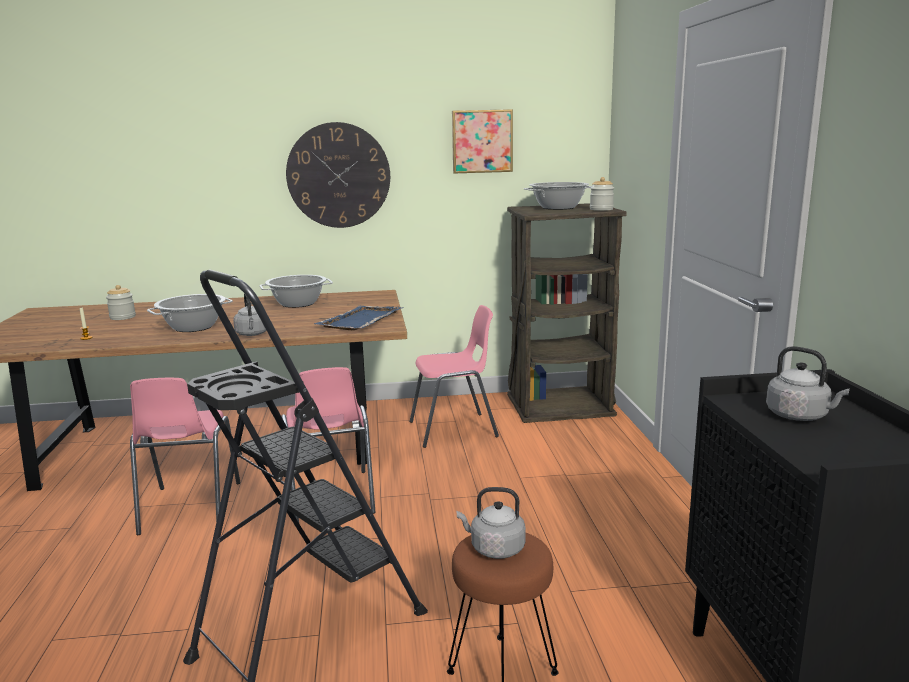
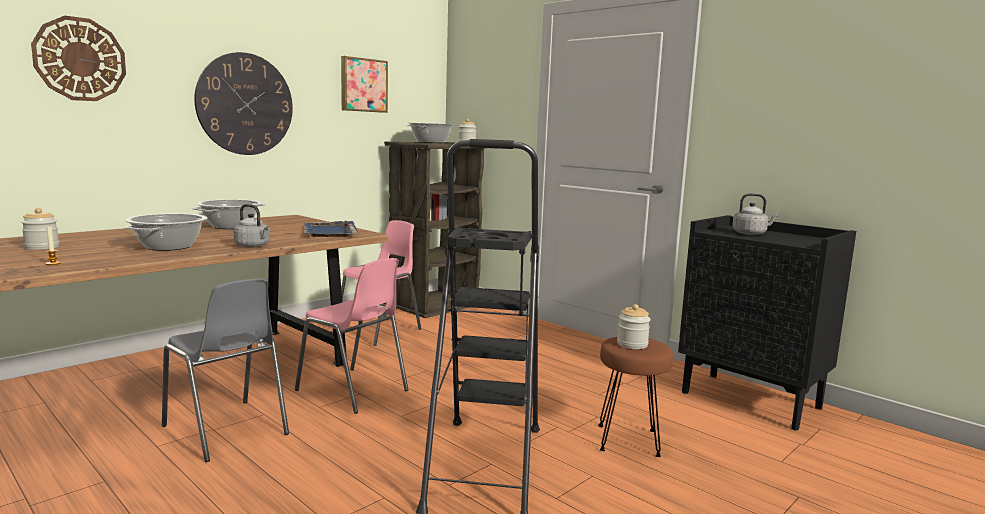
camera: 40 degrees left, 5 degrees down
(184, 148) = (80, 59): none -> wall clock
(189, 508) = (226, 430): pink chair -> grey chair
(494, 549) = (632, 344): grey kettle -> jar

